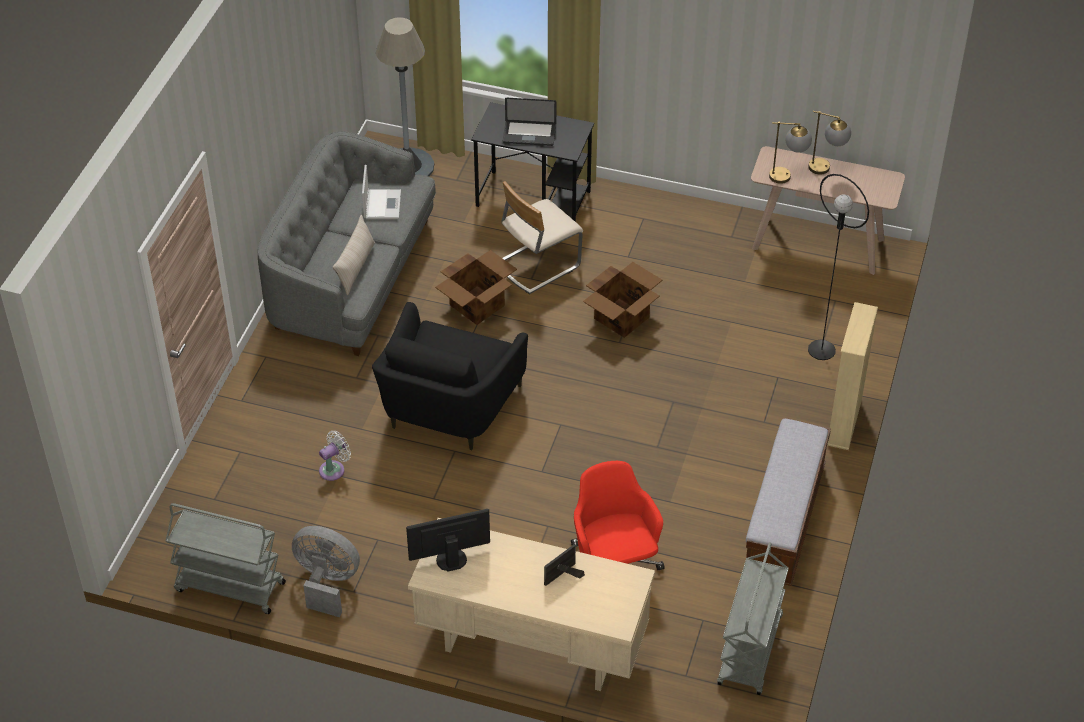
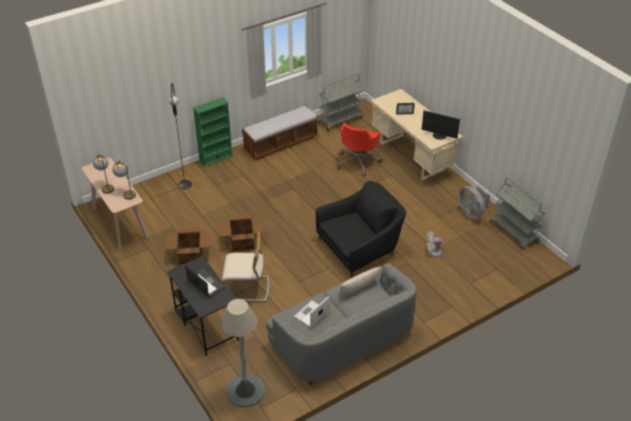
camera: 140 degrees left, 5 degrees down
(478, 305) = (297, 286): cardboard box -> cardboard box (190, 256)
(844, 423) = (216, 158): beige bookcase -> green bookcase

